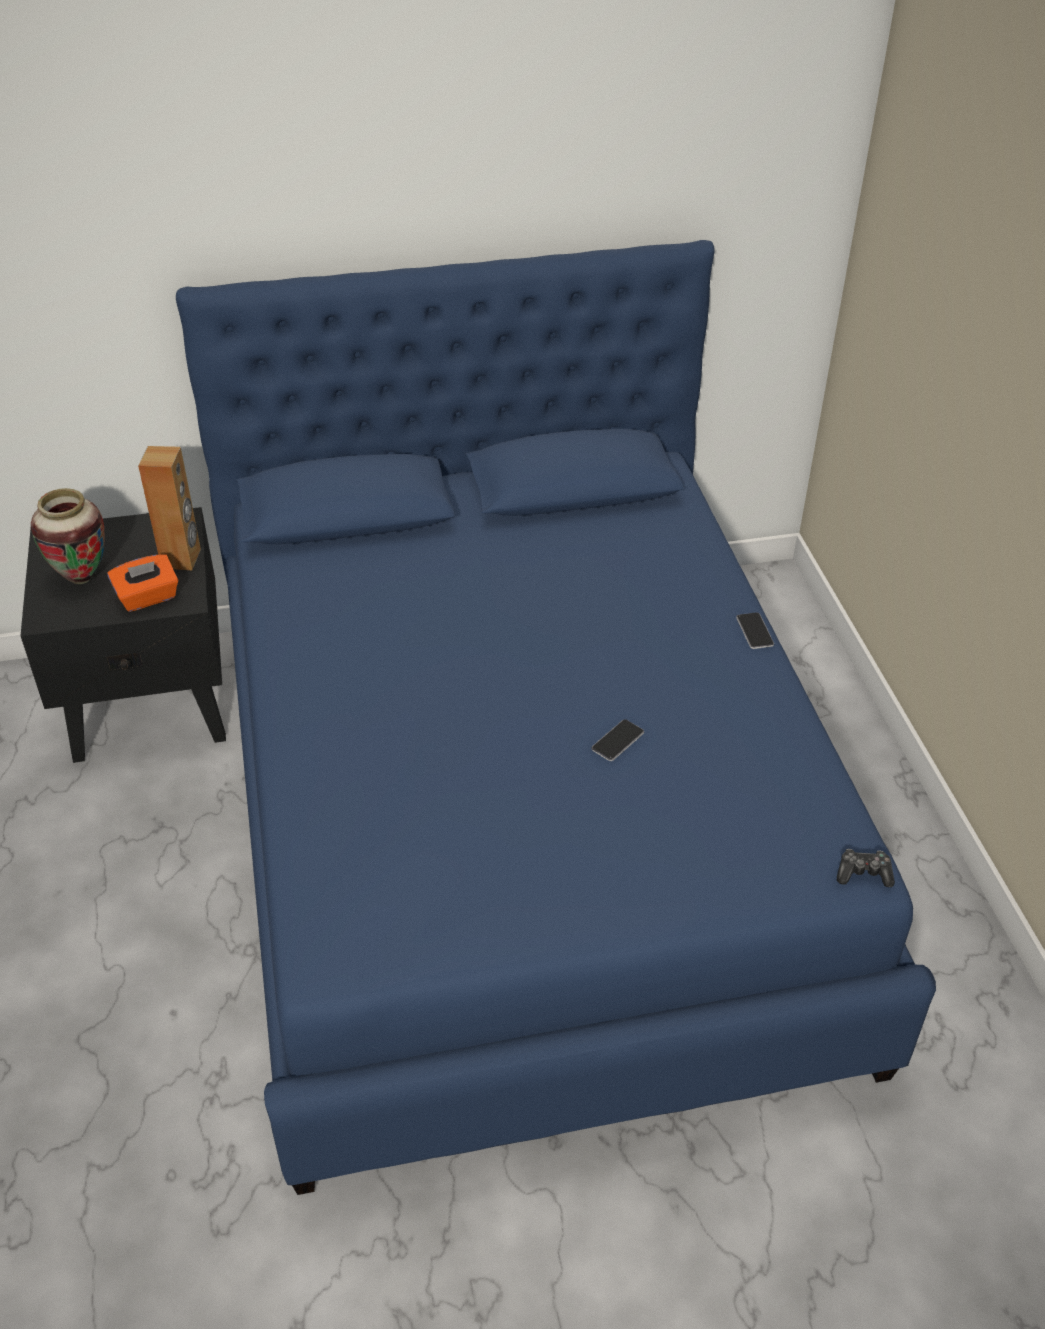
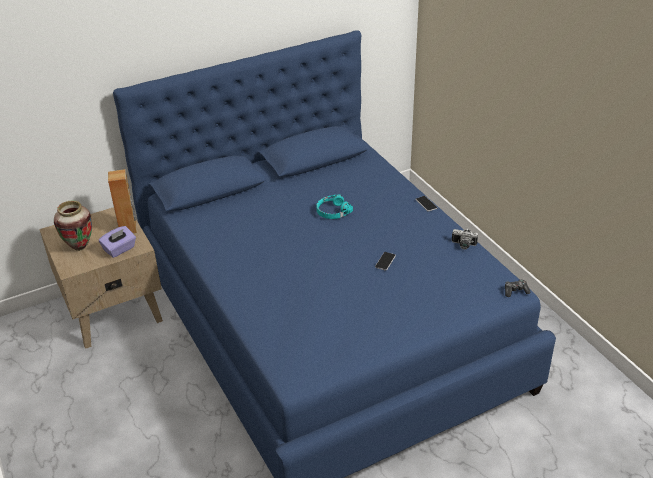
camera: 15 degrees left, 5 degrees down
(148, 598) = (120, 249): orange tissue box -> purple tissue box
(152, 700) = (114, 310): black nightstand -> beige nightstand
(559, 608) = (332, 211): none -> turquoise headphones
(793, 741) = (463, 245): none -> camera

